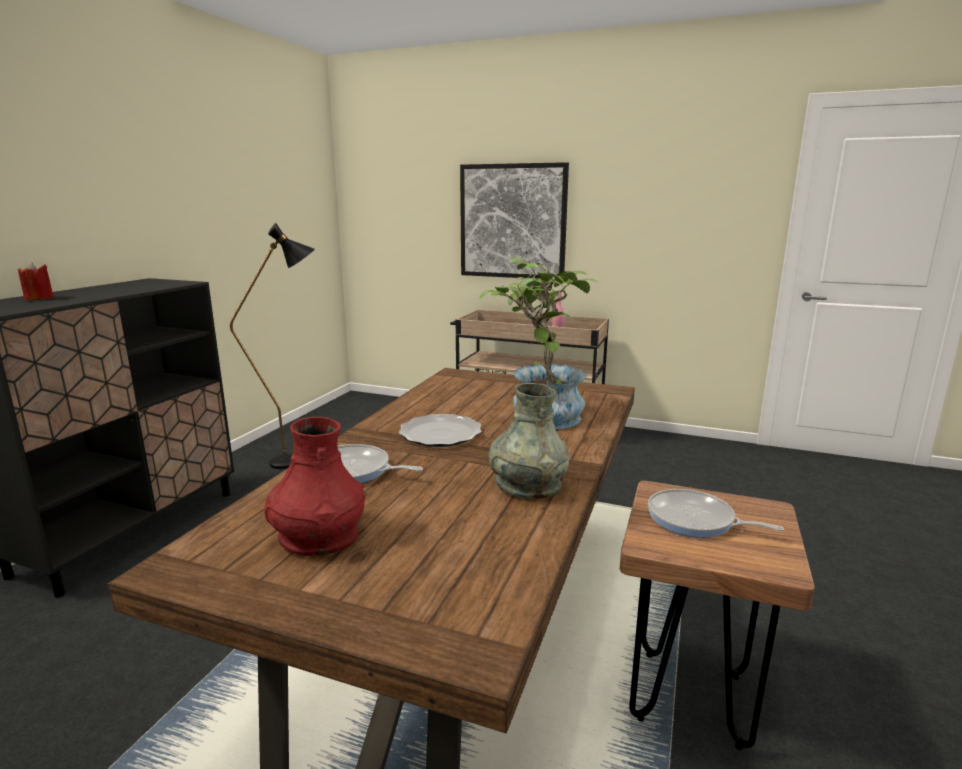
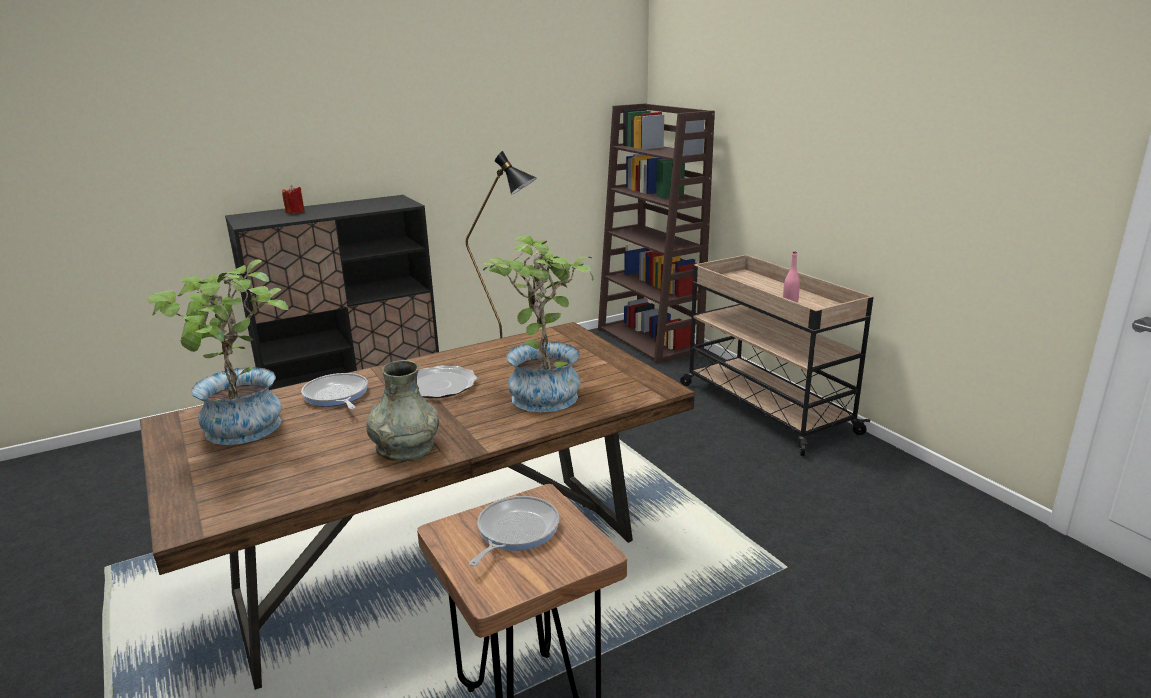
camera: 40 degrees right, 5 degrees up
(319, 536) = (245, 432): red vase -> potted plant
(380, 405) = (650, 340): none -> brown bookcase
(512, 221) = (791, 153): picture -> none
(695, 520) = (515, 531): frying pan -> frying pan turned 45 degrees clockwise

